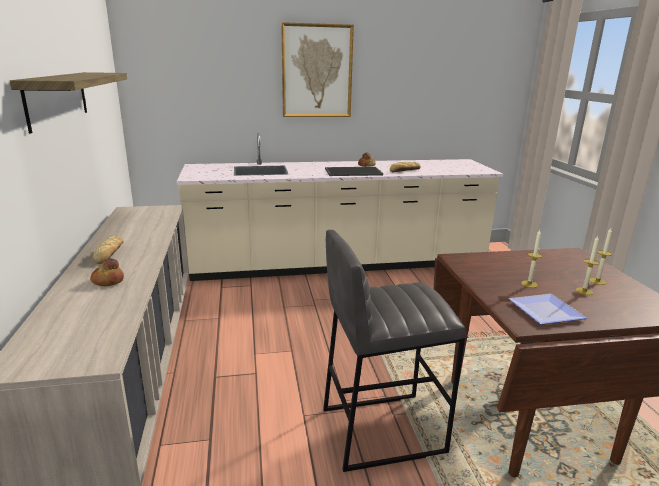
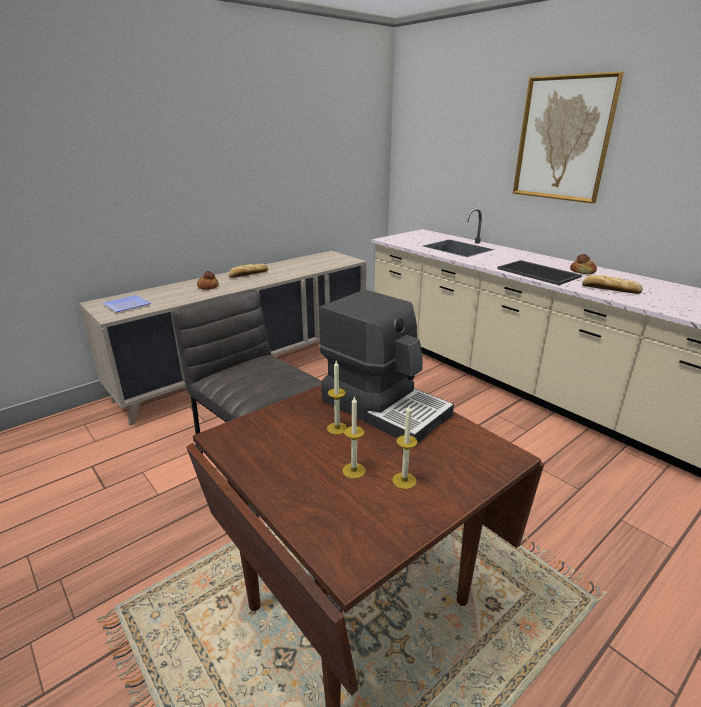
camera: 60 degrees right, 5 degrees up
(57, 98) = (254, 155): shelf -> none
(505, 264) = (385, 406): none -> coffee machine
(542, 310) = (265, 444): plate -> plate (128, 305)

